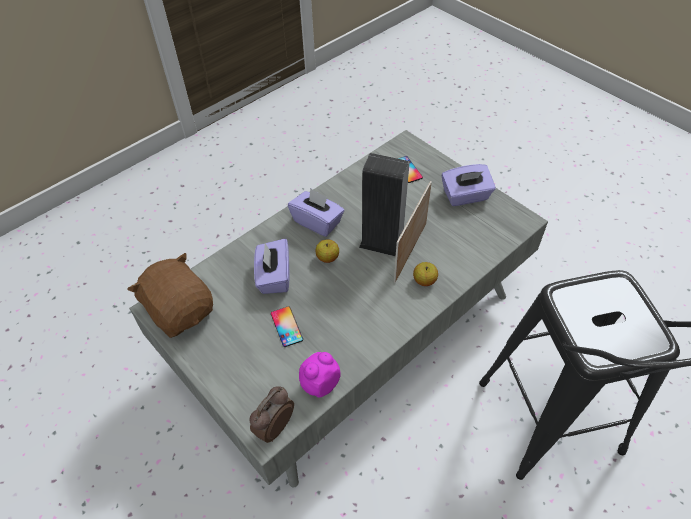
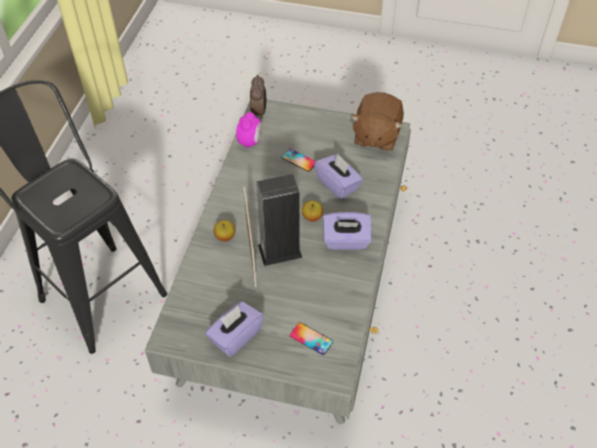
camera: 145 degrees right, 0 degrees up
(181, 311) = (376, 136): brown plush toy -> brown plush toy turned 90 degrees clockwise

